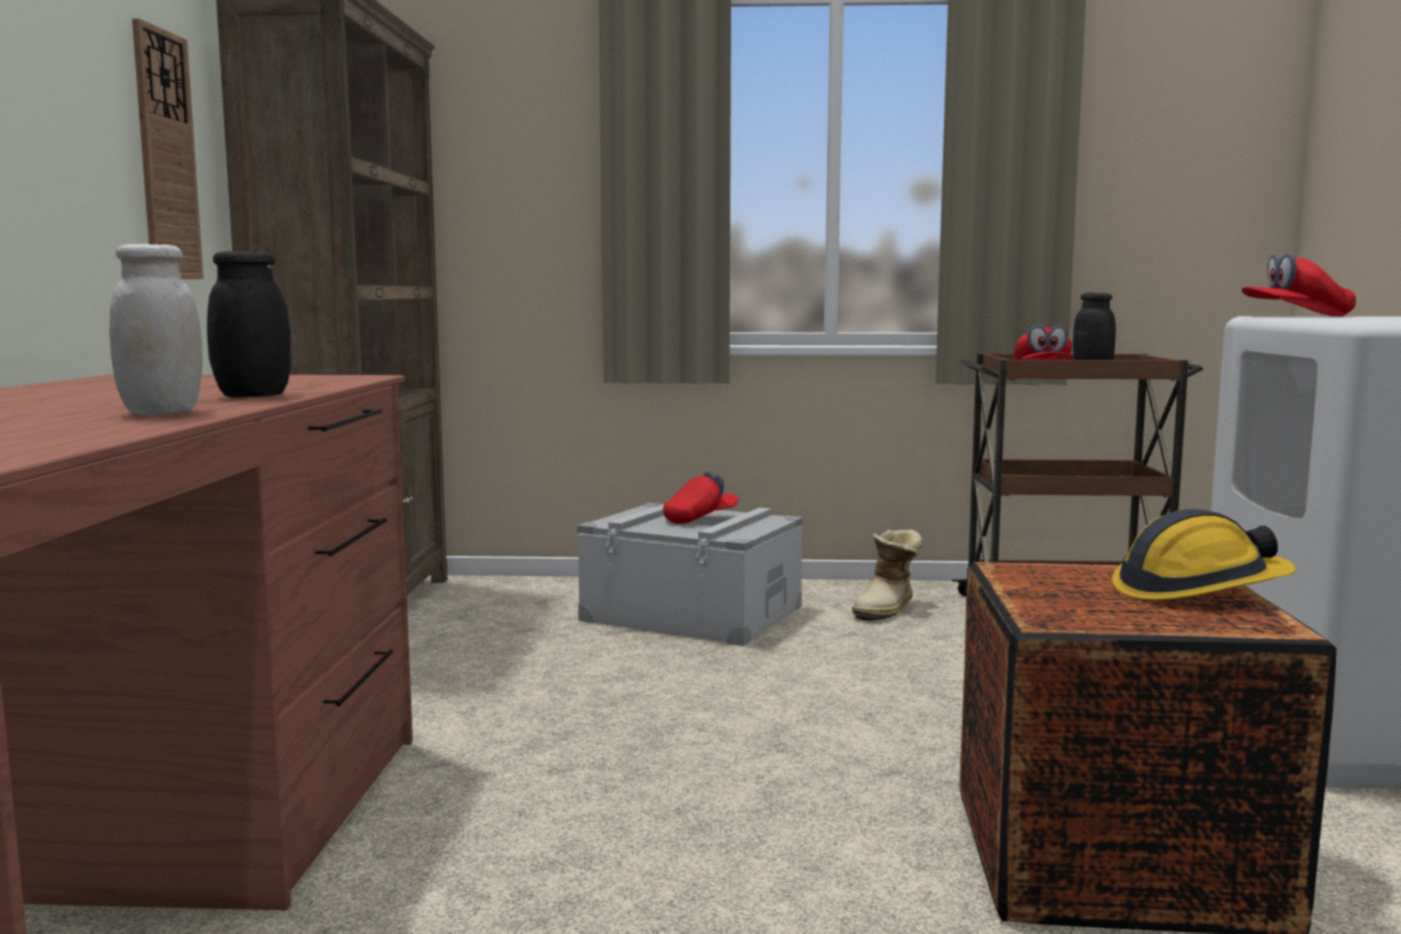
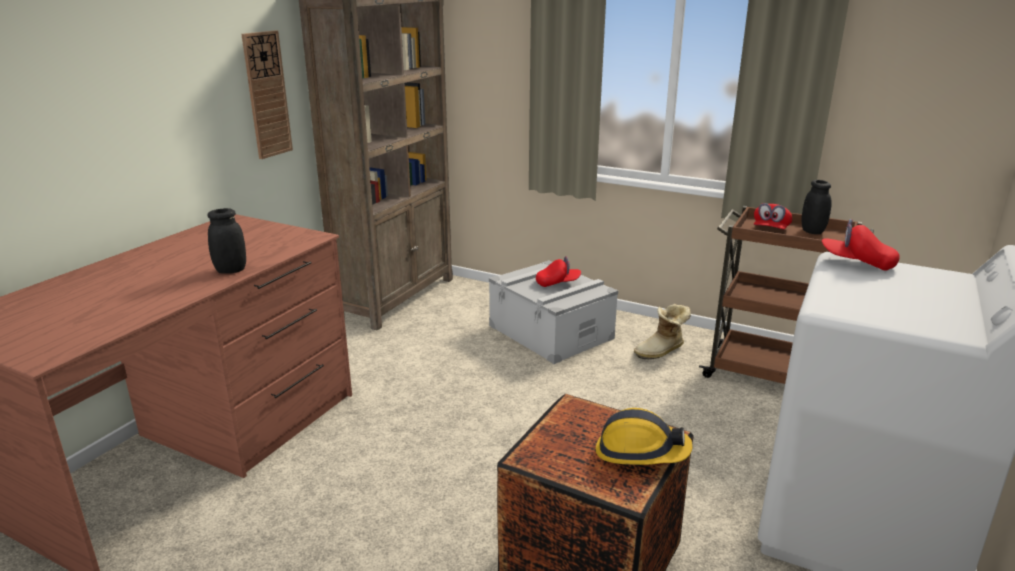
camera: 25 degrees right, 15 degrees up
(162, 412) = (170, 295): white jar -> none

